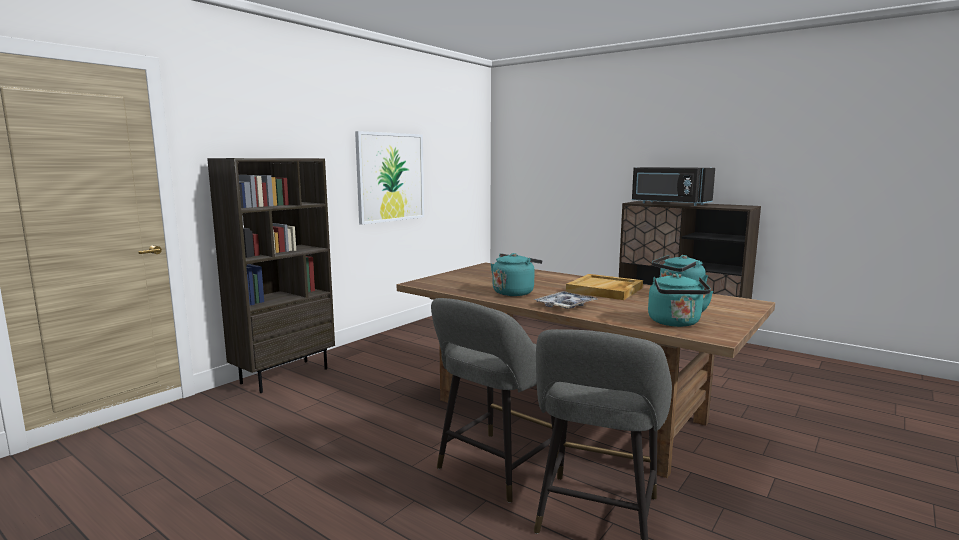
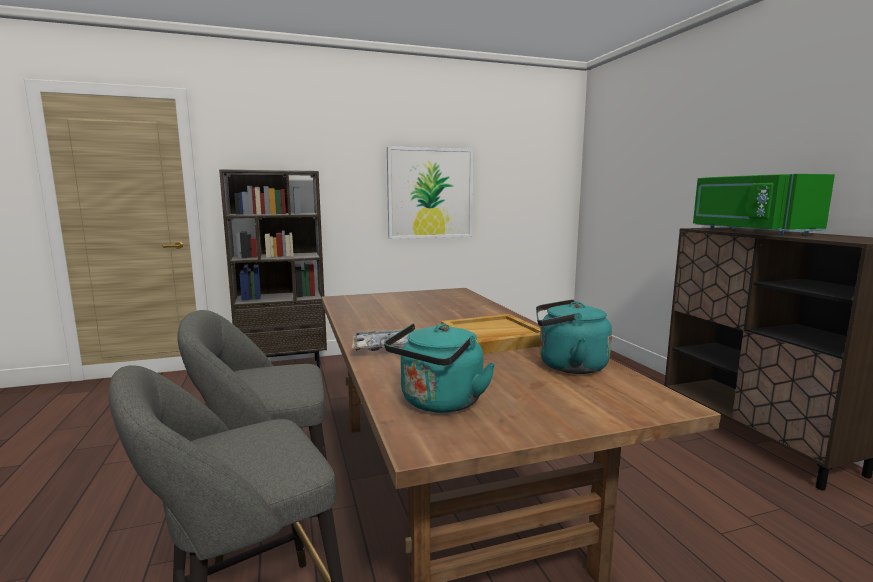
camera: 35 degrees right, 0 degrees up
(514, 292) = (388, 322): turquoise kettle -> none
(669, 204) = (749, 231): black microwave -> green microwave

